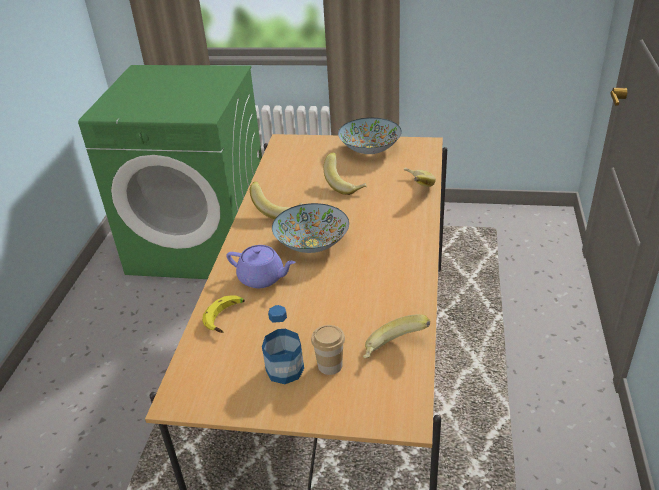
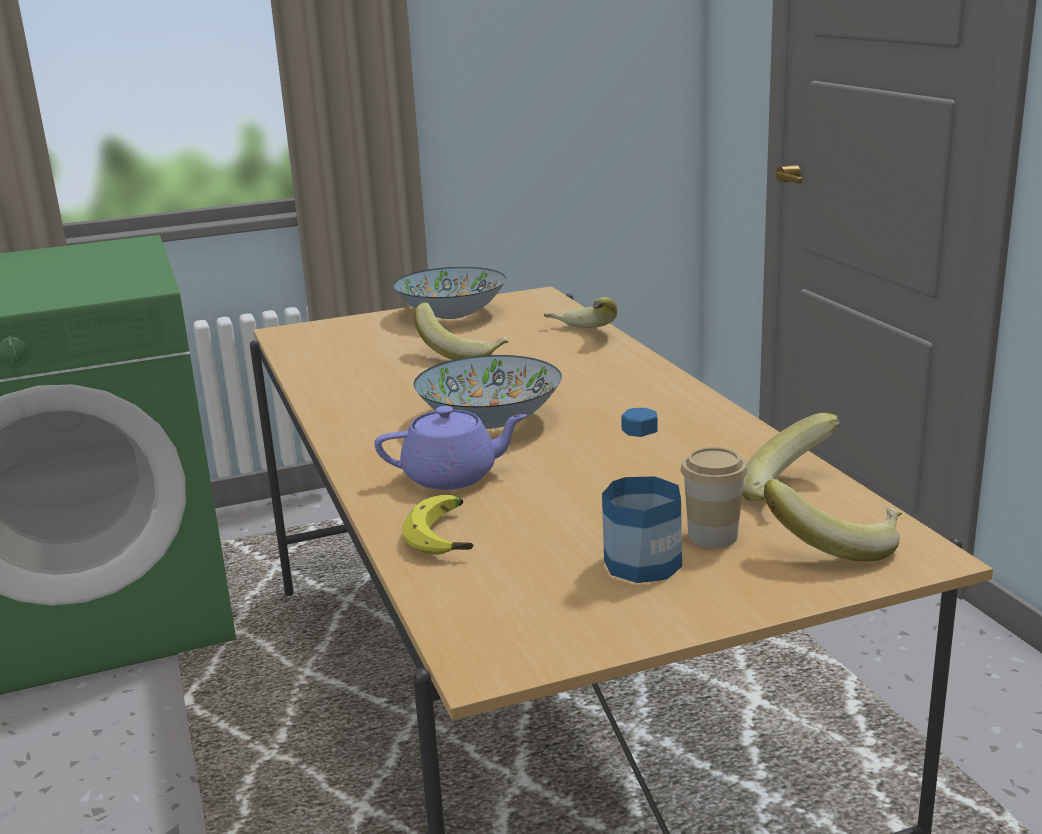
camera: 30 degrees left, 15 degrees down
(277, 211) = (377, 401): banana -> banana (835, 546)

